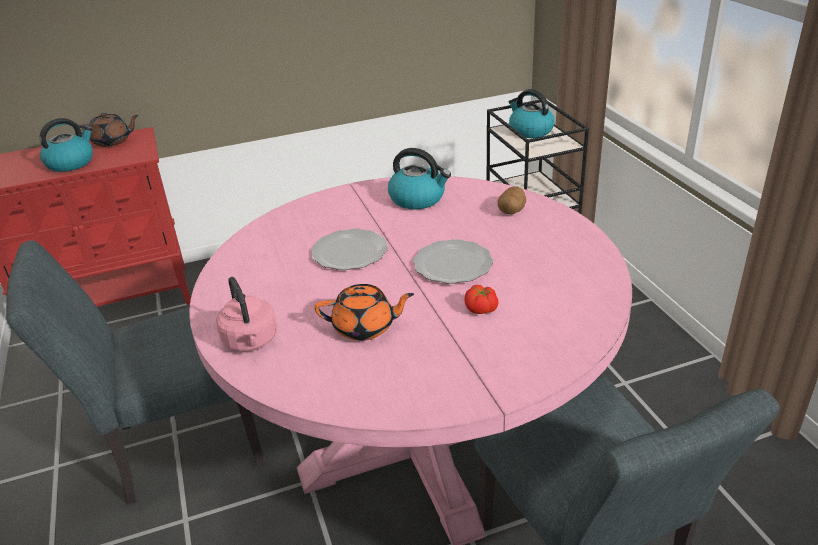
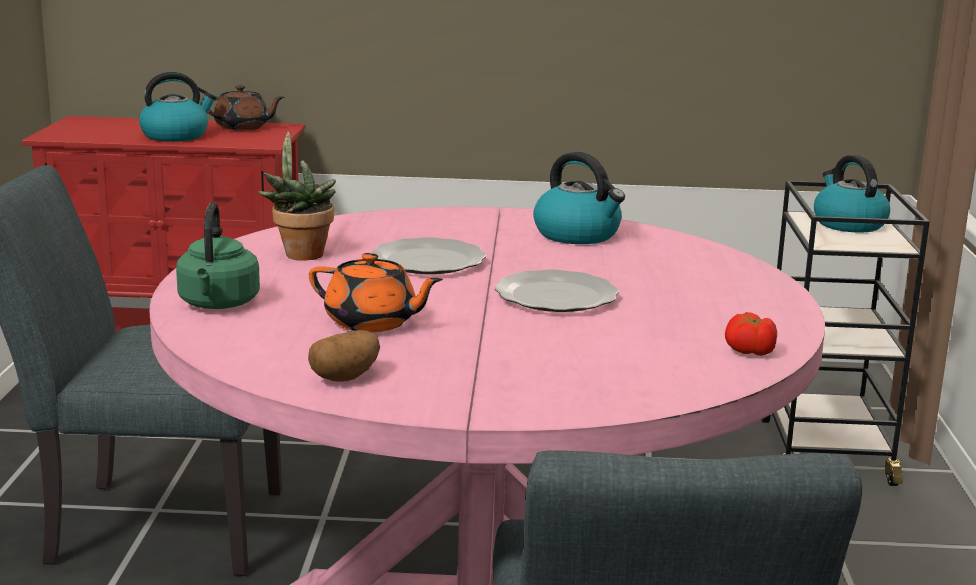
camera: 20 degrees right, 15 degrees down
(251, 341) = (218, 304): pink kettle -> green kettle
(262, 269) = (300, 253): none -> potted plant
(481, 309) = (547, 340): tomato -> tomato (749, 351)
(511, 210) = (702, 268): potato -> potato (345, 377)

